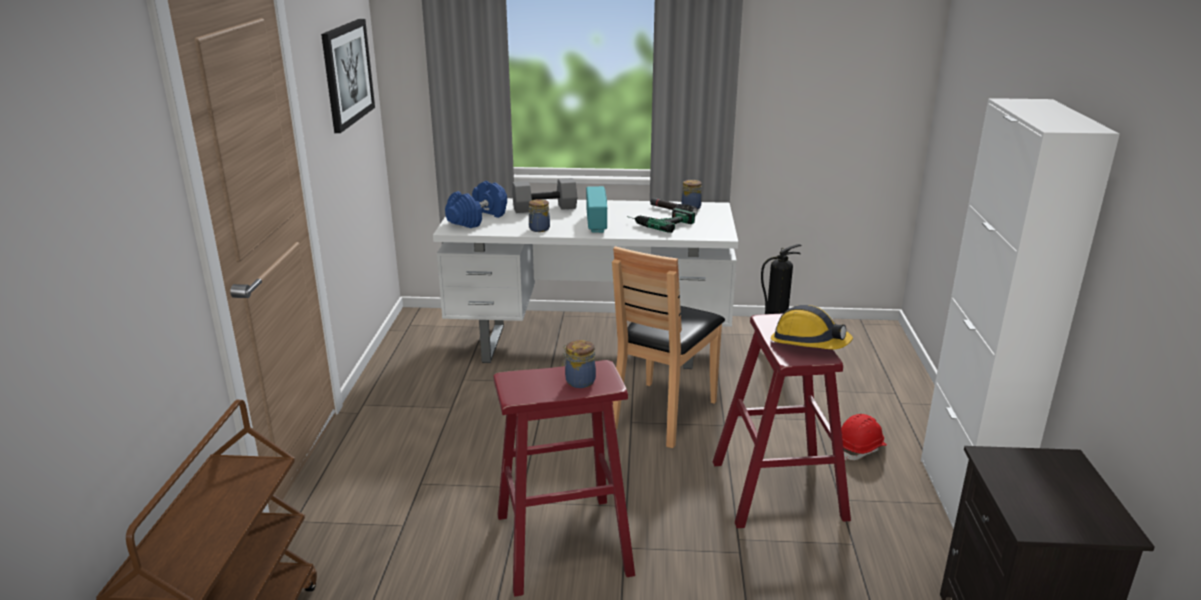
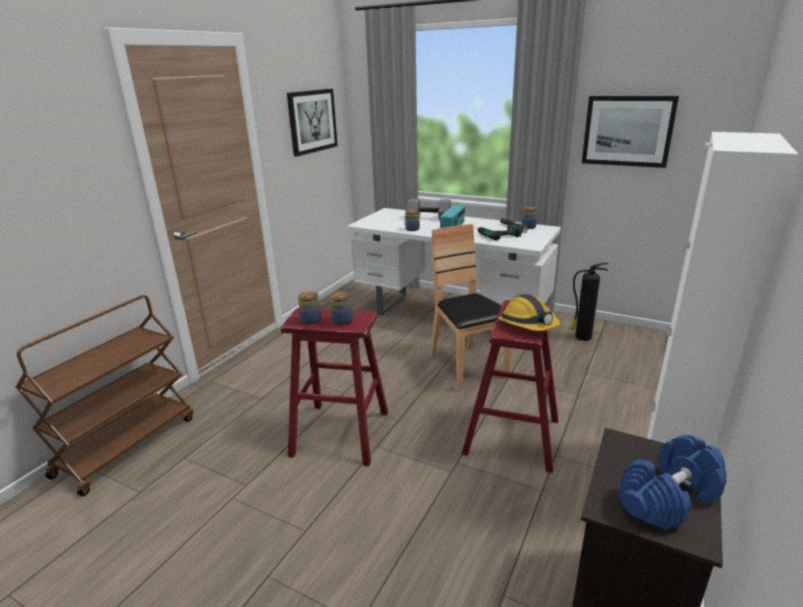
camera: 25 degrees right, 0 degrees up
(477, 219) = (381, 220): blue dumbbell -> blue dumbbell (669, 498)
(535, 389) = (310, 320): none -> jar
(662, 413) = (467, 367): brown chair -> brown chair turned 105 degrees clockwise
(801, 74) = (627, 131): none -> picture
(860, 448) = (599, 423): red hard hat -> none

